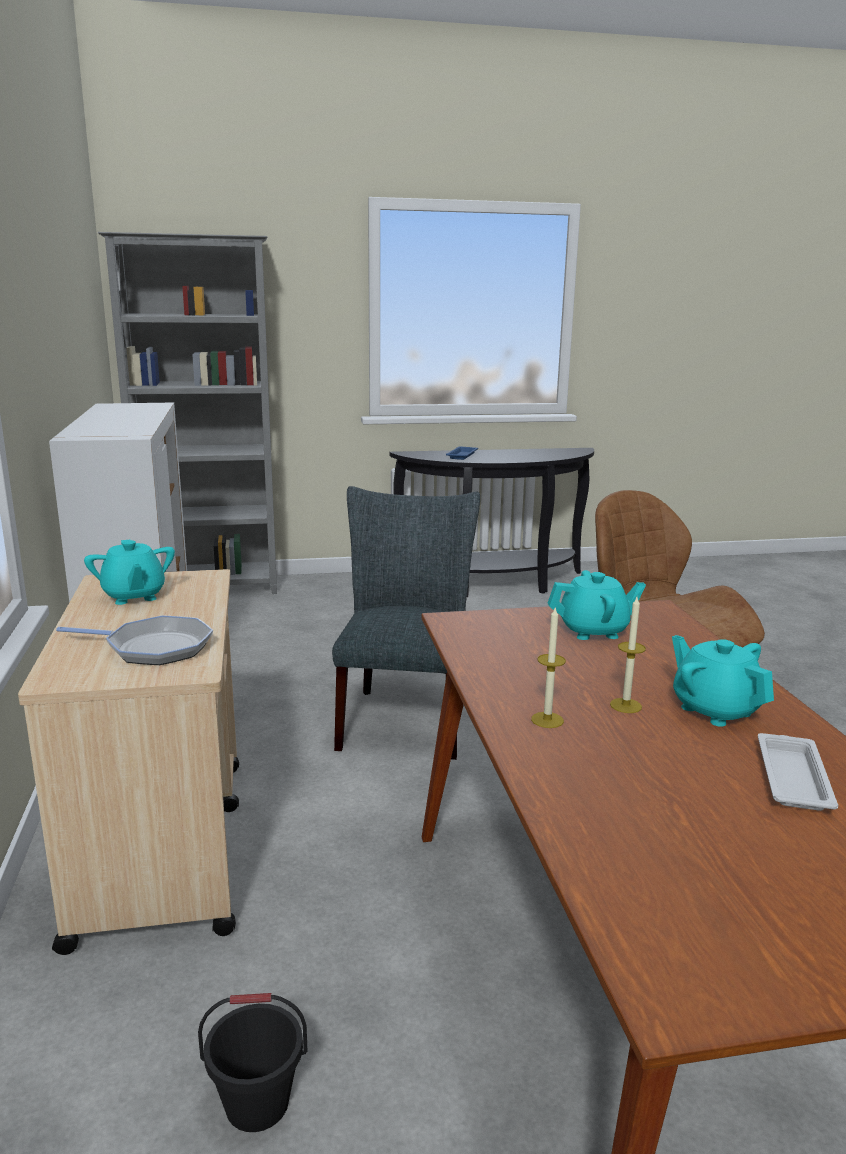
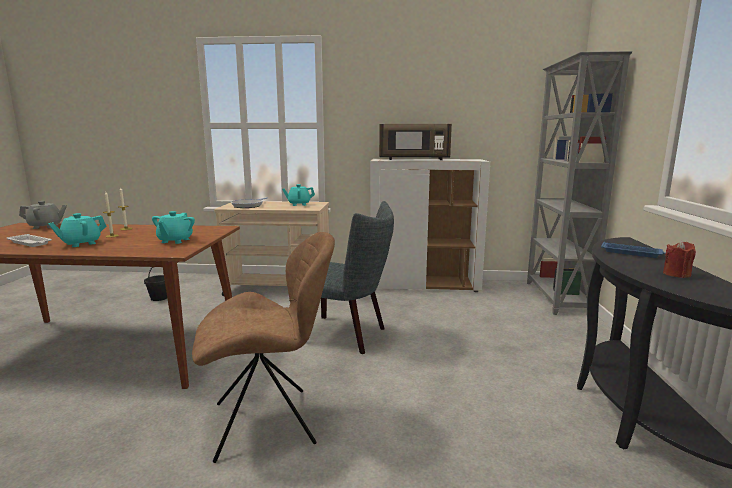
camera: 105 degrees right, 5 degrees down
(115, 423) = (414, 159): none -> brown microwave
(521, 453) = (676, 274): none -> red candle
(640, 891) = (46, 226): none -> grey teapot
(715, 710) = (81, 243): turquoise teapot -> turquoise teapot turned 150 degrees clockwise

